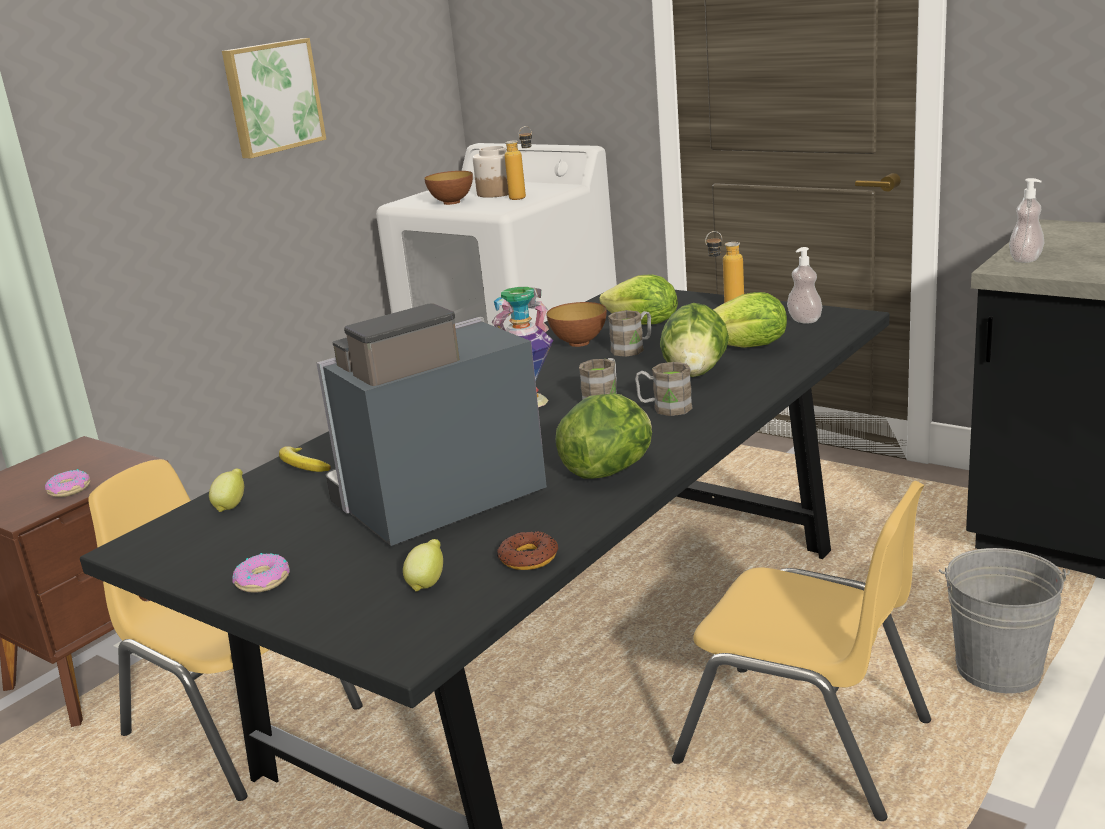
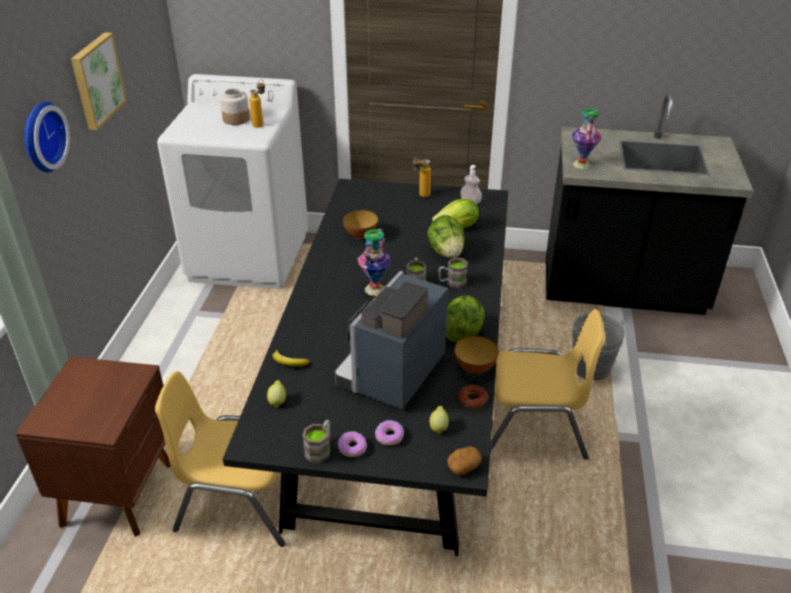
camera: 30 degrees left, 15 degrees up
(69, 490) = (115, 403): donut -> donut (390, 436)
(136, 134) = (41, 136): none -> wall clock
(405, 645) = (463, 466): none -> potato
(451, 202) = (214, 132): bowl -> bowl (474, 368)
(633, 349) = (396, 237): brown mug -> brown mug (320, 449)
(643, 324) = (385, 215): lettuce -> none
(1025, 260) = (581, 164): soap dispenser -> vase

